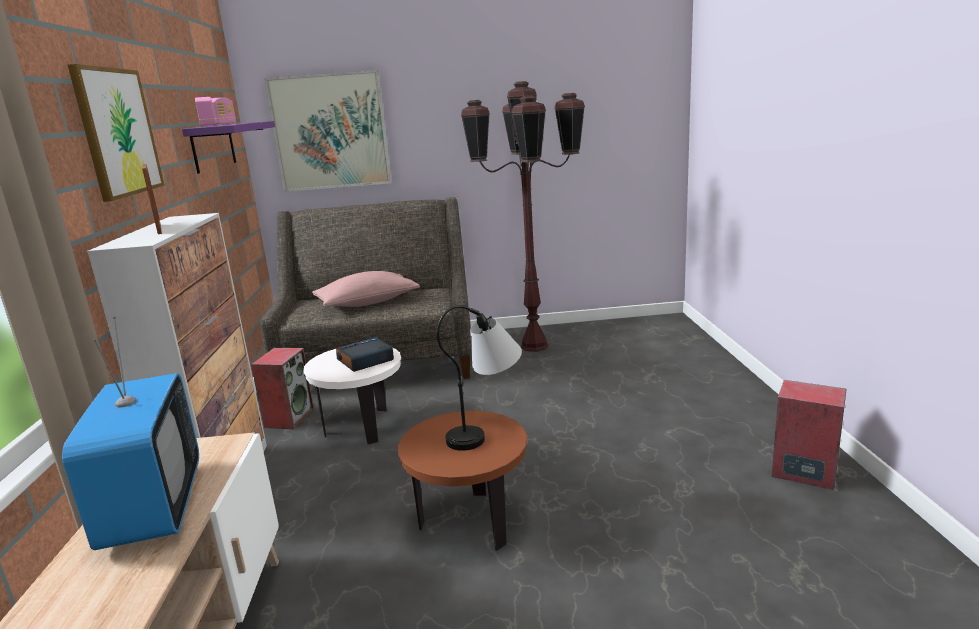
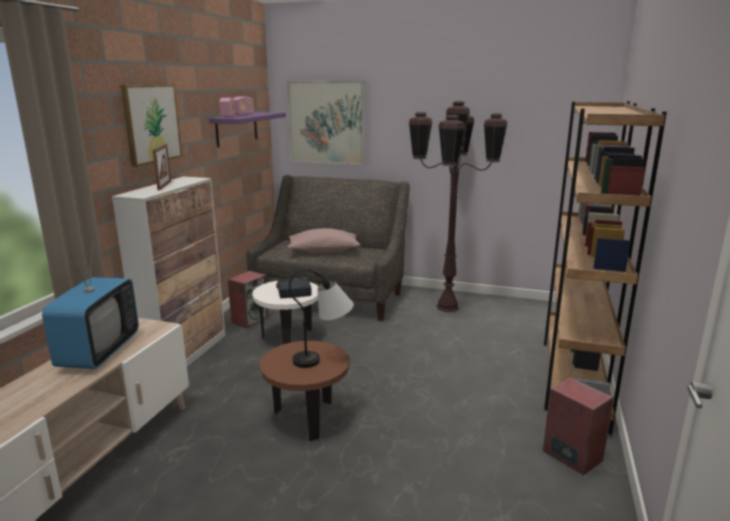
camera: 20 degrees right, 0 degrees up
(731, 389) = (573, 378): none -> brown bookcase

